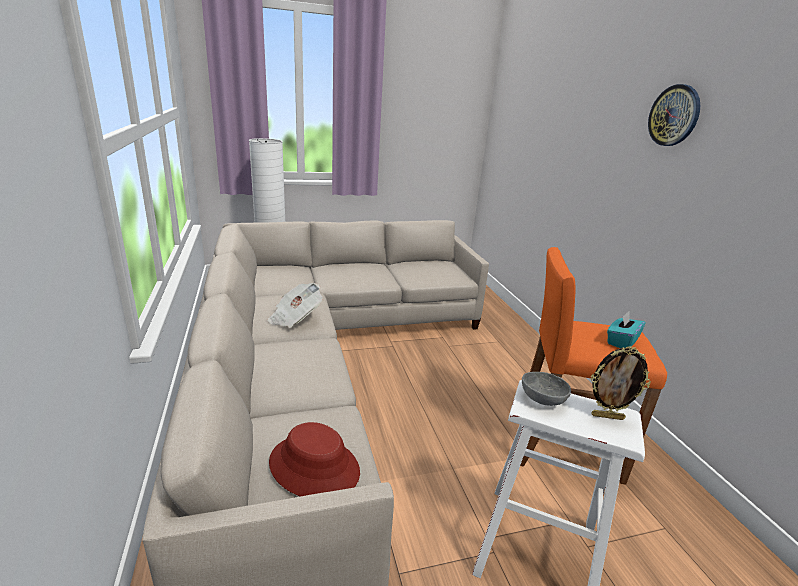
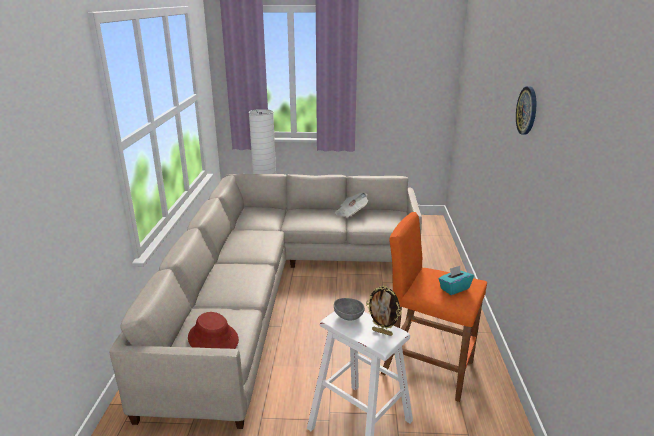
camera: 20 degrees right, 0 degrees up
(295, 317) = (251, 248): newspaper -> newspaper (351, 213)

